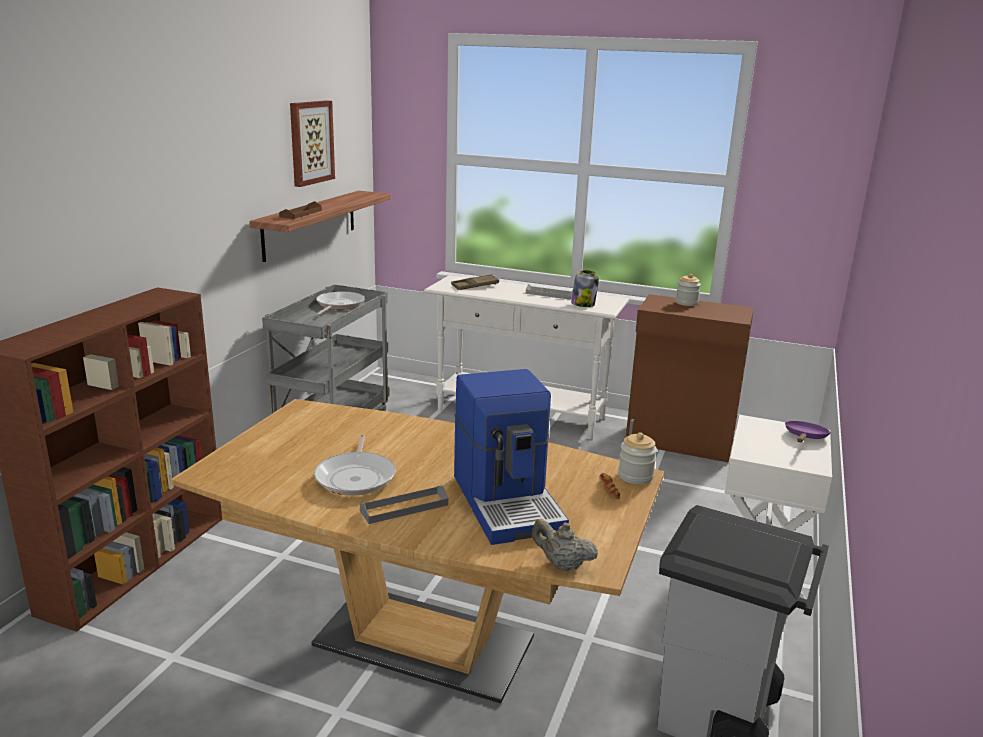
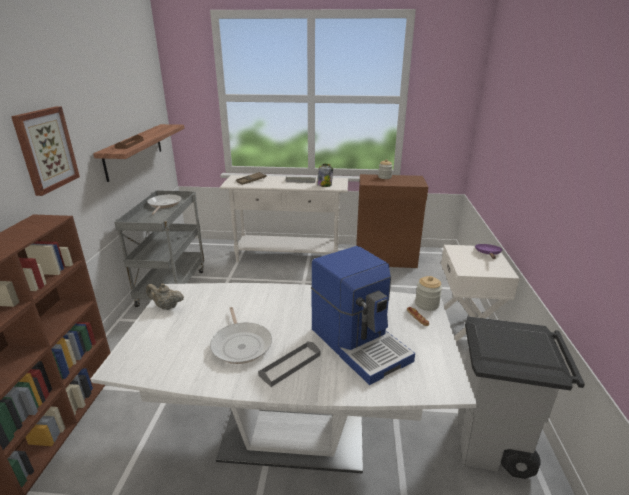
camera: 15 degrees left, 5 degrees up
(310, 142) = (126, 92): picture -> picture (46, 149)
(424, 642) = (292, 437): brown dining table -> white dining table
(562, 565) = (426, 391): beige teapot -> beige teapot (166, 307)

